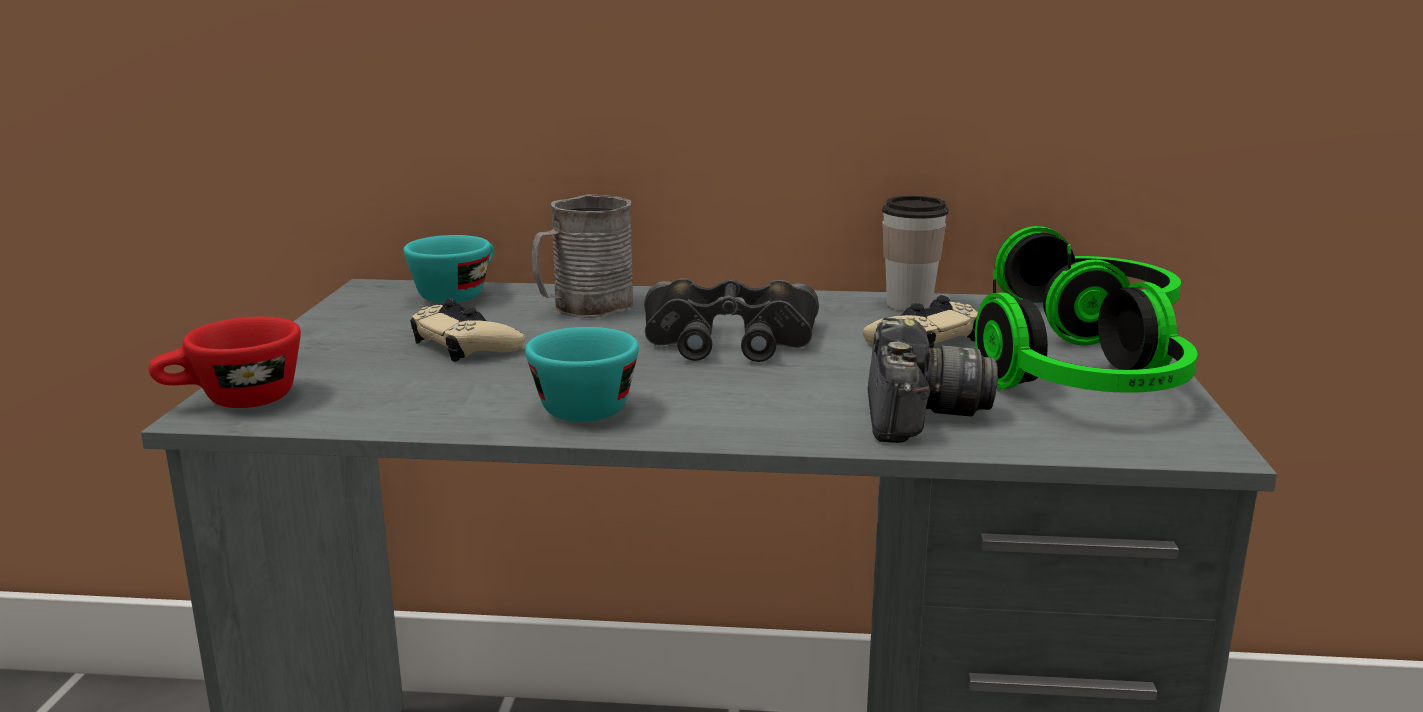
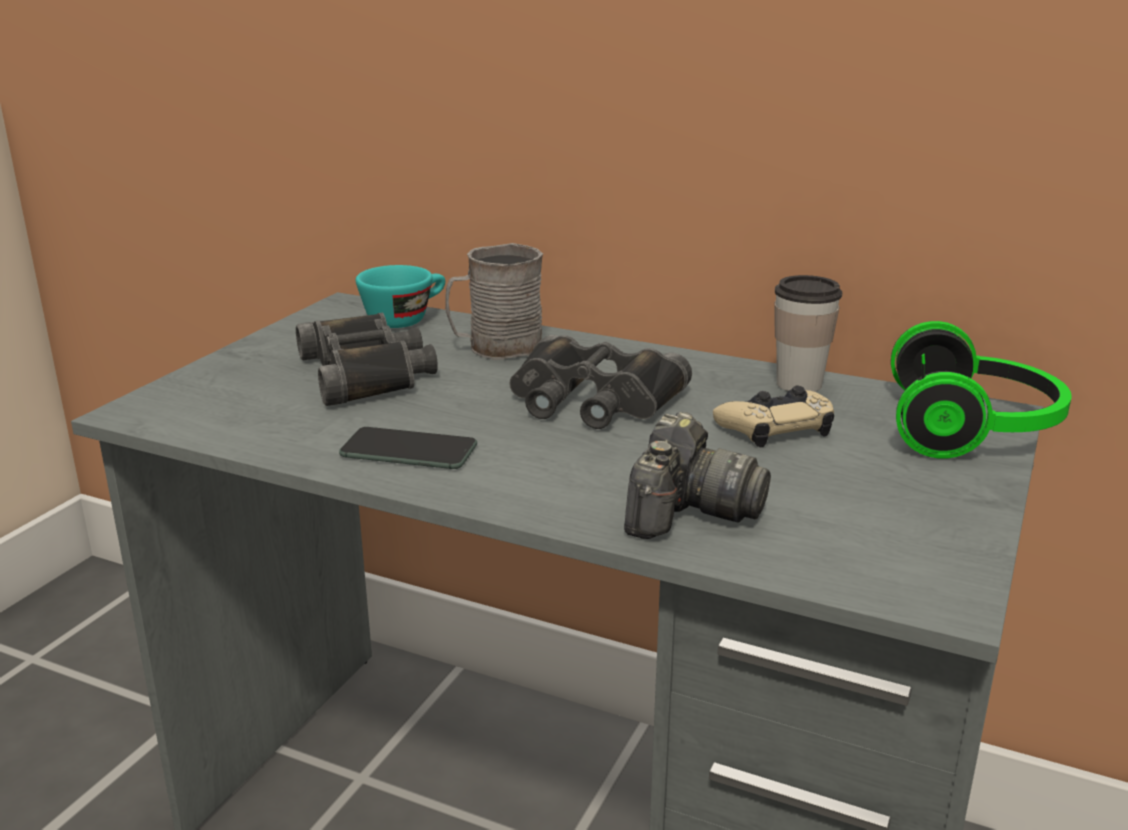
camera: 20 degrees right, 5 degrees up
(234, 401) = (153, 403): red cup -> none
(466, 344) = (367, 373): beige game controller -> black binoculars
(584, 405) = (409, 450): turquoise cup -> phone
(1092, 394) = (887, 518): headphones -> none

